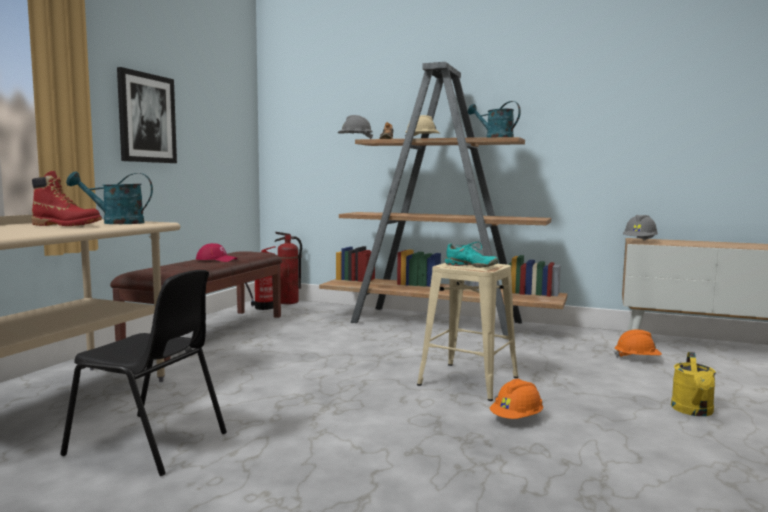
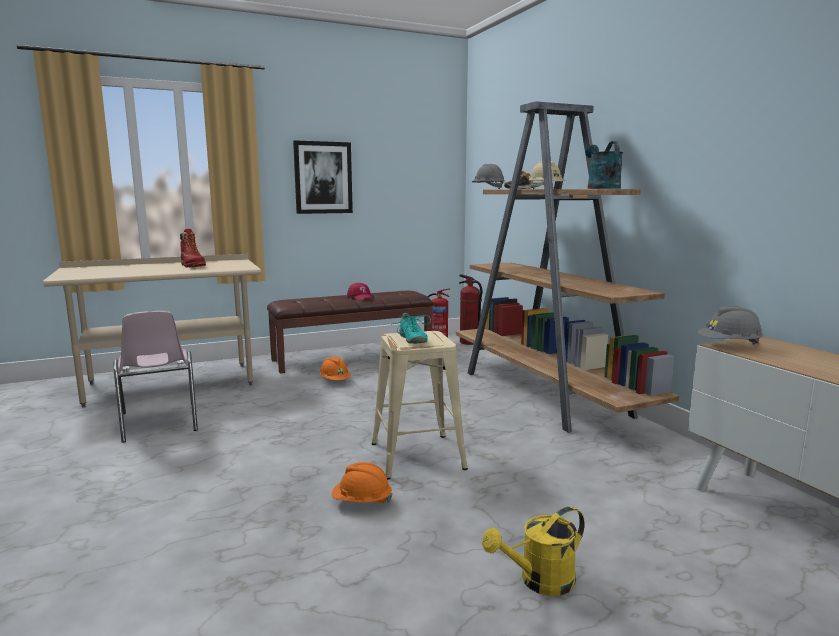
camera: 45 degrees right, 5 degrees up
(115, 223) = (227, 265): turquoise watering can -> none
(149, 444) = (159, 422): black chair -> pink chair
(637, 359) = (659, 504): orange hard hat -> orange hard hat (335, 381)

